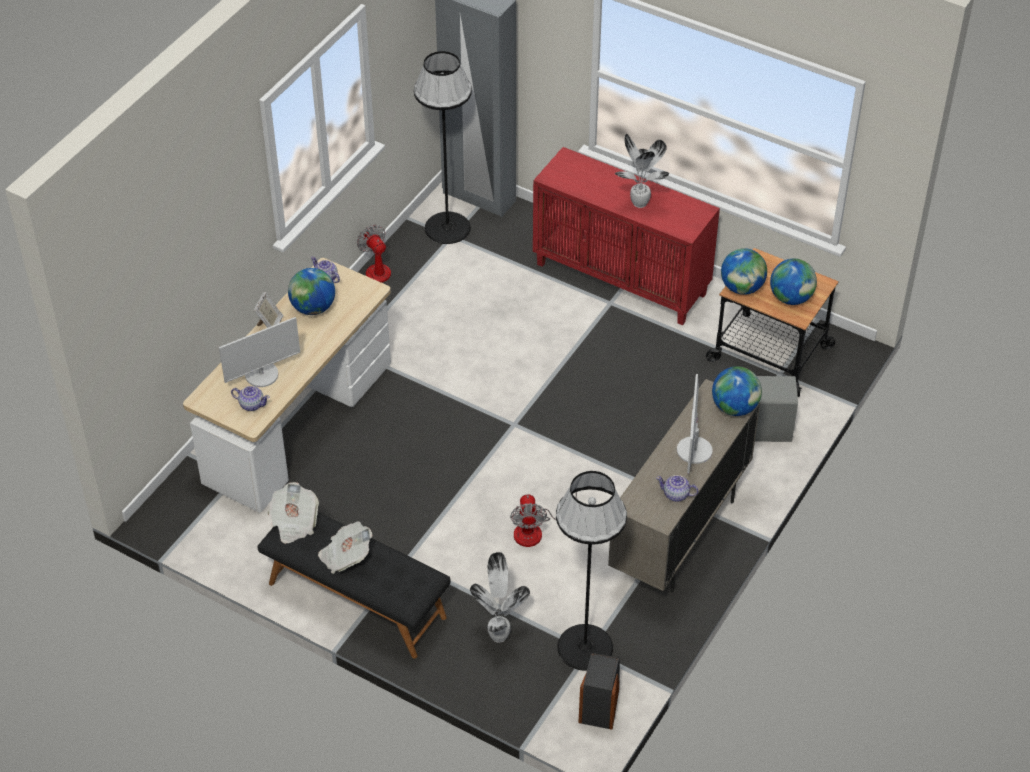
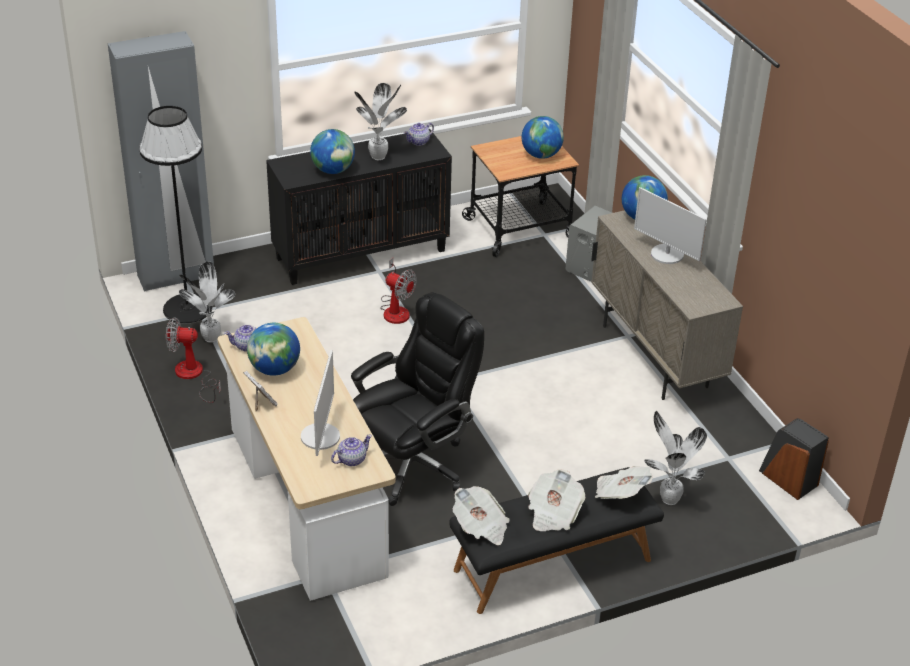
camera: 55 degrees left, 10 degrees down
(394, 458) = (413, 464): none -> black office chair
(405, 585) = (620, 493): none -> newspaper
(425, 262) = (209, 339): none -> potted plant
(536, 529) = (575, 424): fan -> fan (396, 309)
(584, 647) = (722, 458): black floor lamp -> none
(622, 279) = (361, 253): red cabinet -> black cabinet
(676, 495) = (705, 283): teapot -> teapot (419, 141)
(742, 287) = (505, 169): globe -> globe (333, 170)

